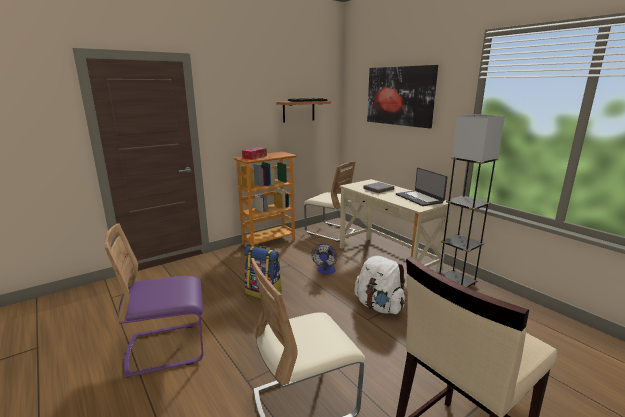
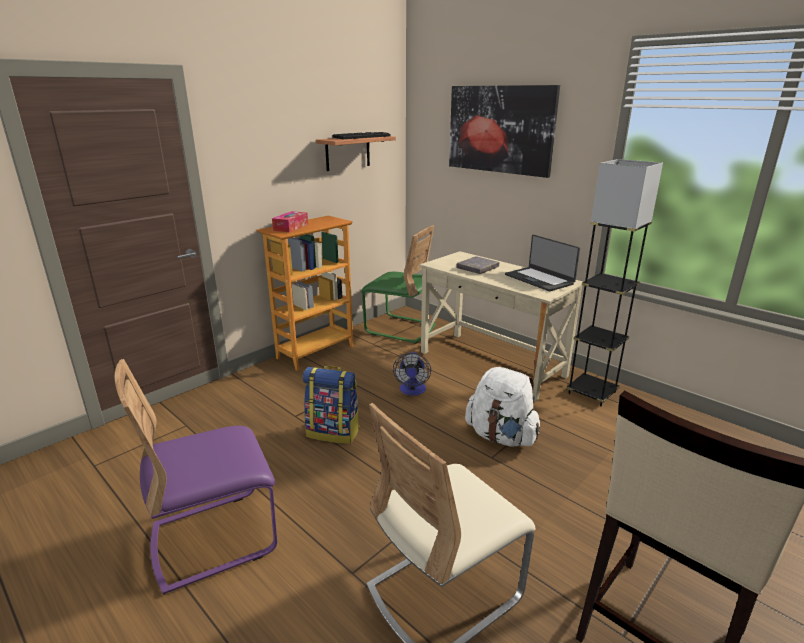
camera: 10 degrees left, 5 degrees up
(330, 232) = (400, 329): beige chair -> green chair

